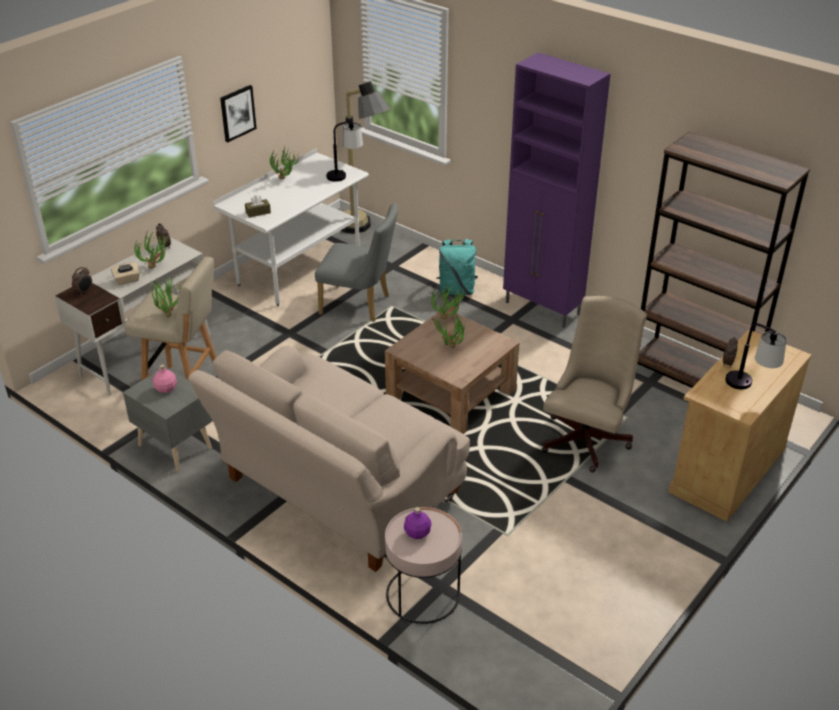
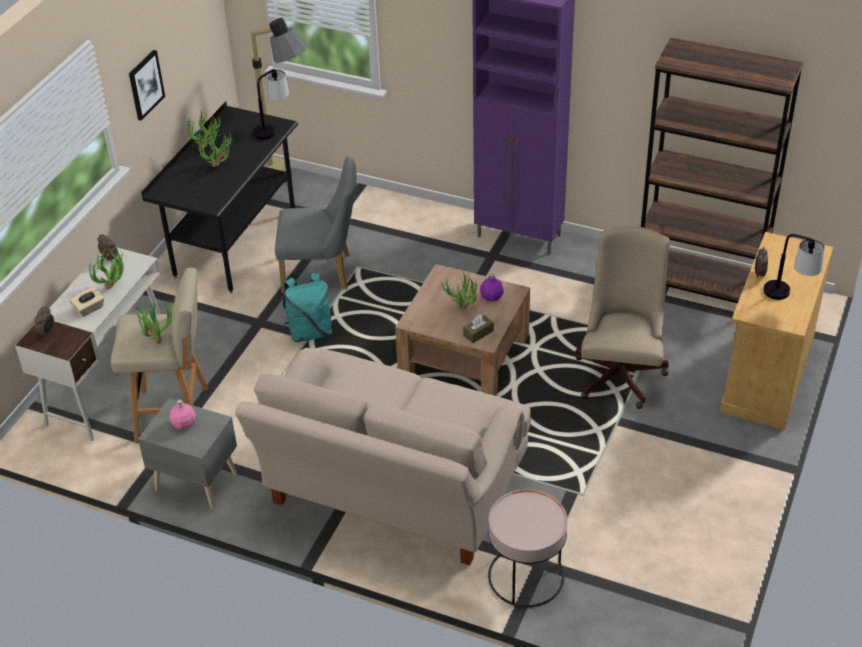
camera: 15 degrees left, 5 degrees up
(258, 212) = (198, 195): brown tissue box -> brown tissue box (478, 333)
(299, 270) = (235, 244): white desk -> black desk
(417, 533) = (520, 519): purple bottle -> purple bottle (491, 297)
(447, 320) = (445, 277): potted plant -> potted plant (220, 167)
(456, 290) = (420, 233): turquoise backpack -> turquoise backpack (310, 332)

